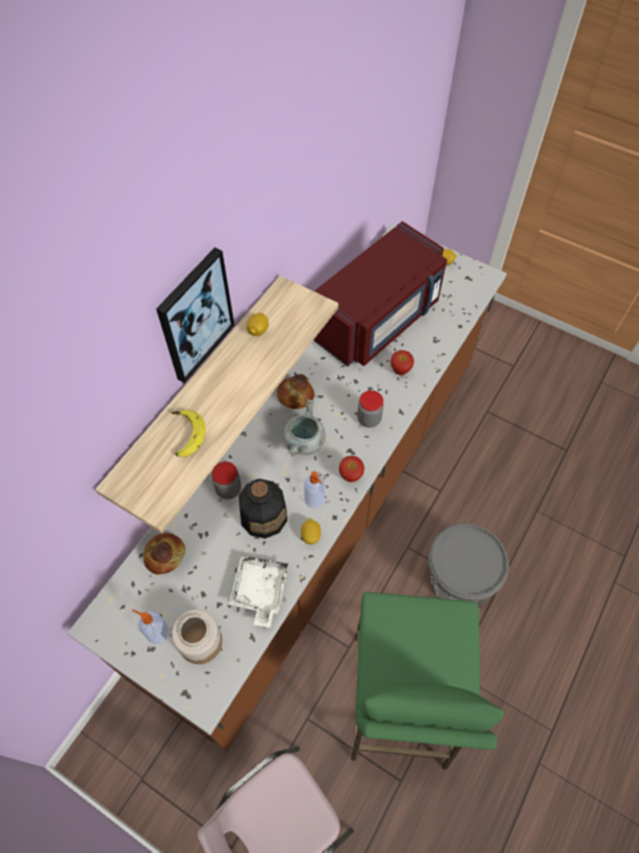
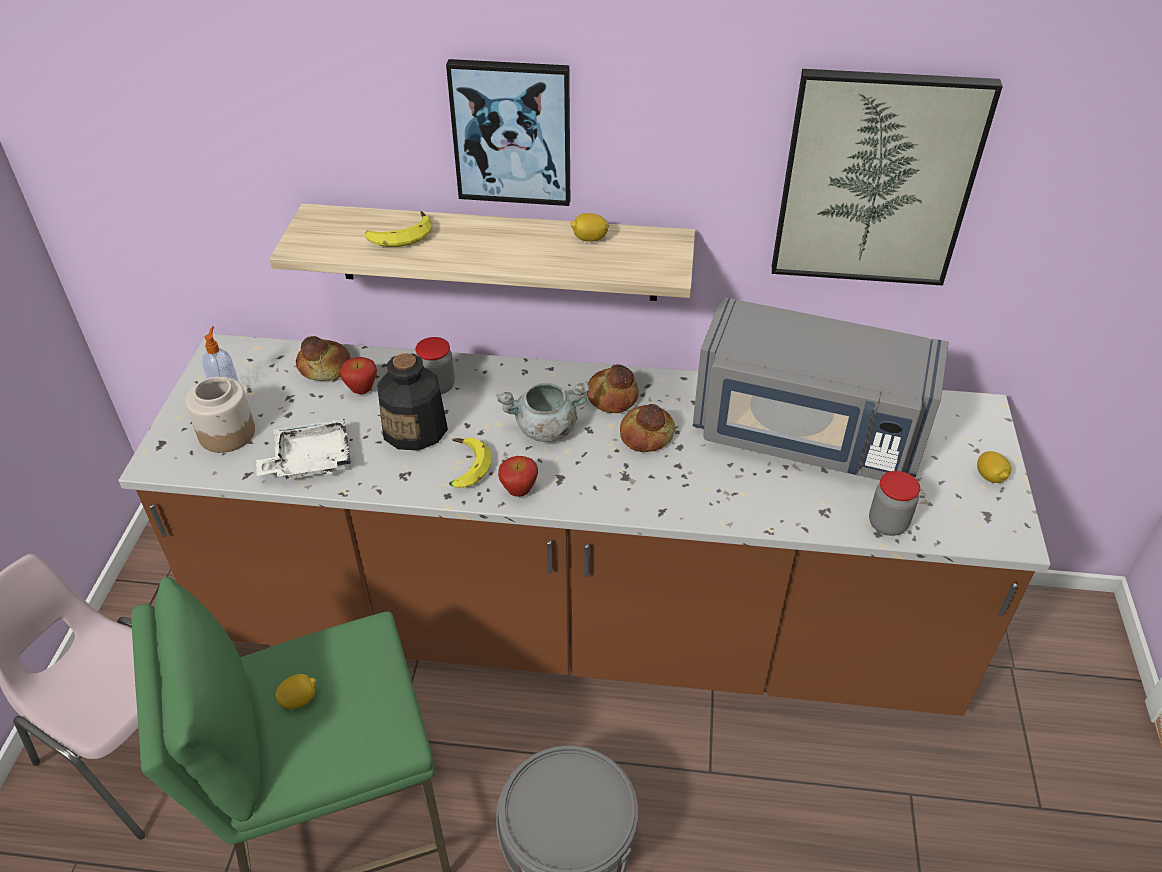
camera: 65 degrees right, 15 degrees down
(310, 535) = (409, 481): lemon -> lemon (299, 699)
(315, 499) = (464, 468): soap dispenser -> banana
(337, 393) = (646, 435): none -> bread
(339, 172) = (876, 179): none -> picture
(369, 419) = (625, 481): jar -> jar (887, 524)
(377, 320) = (806, 435): red microwave -> grey microwave
(400, 371) = (733, 489): apple -> apple (362, 390)

